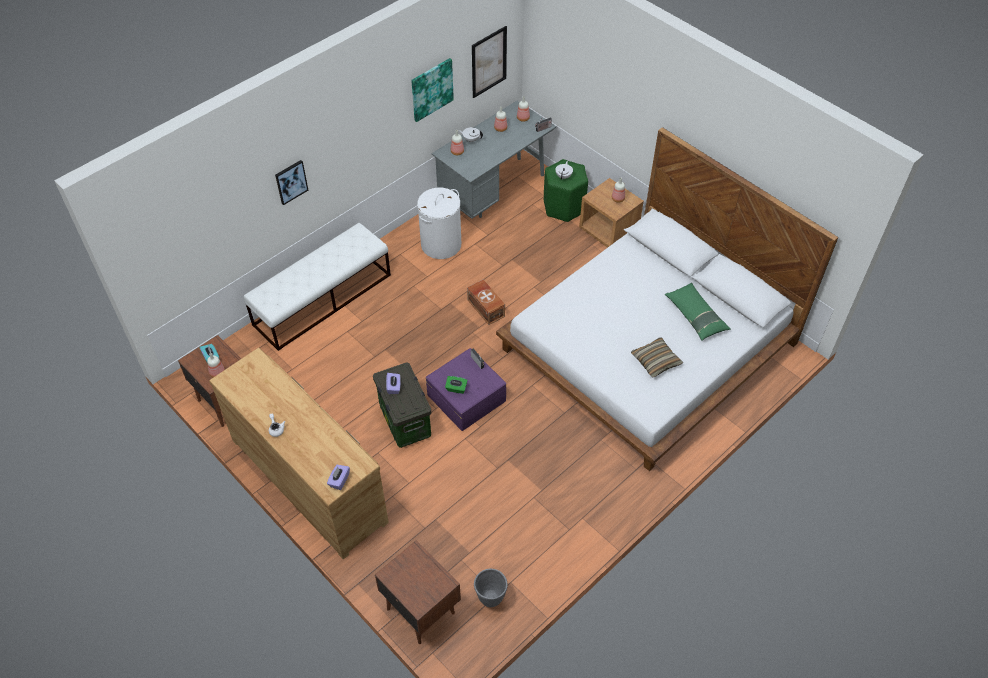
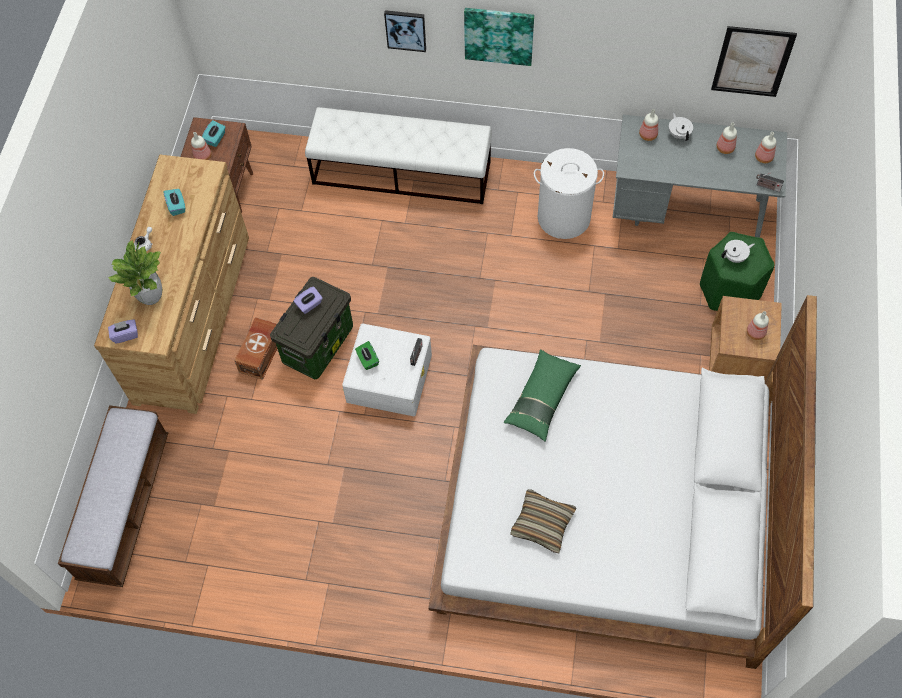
camera: 55 degrees right, 10 degrees up
(265, 393) = (177, 206): none -> turquoise tissue box
(323, 449) = (151, 297): none -> potted plant
(420, 609) = (125, 506): brown nightstand -> bench
(431, 89) = (644, 43): picture -> picture (499, 35)
(466, 397) = (389, 377): purple storage box -> white storage box
(486, 307) = (518, 315): brown storage box -> brown storage box (262, 353)
(490, 598) = (178, 559): grey planter -> none
(695, 316) = (646, 525): green pillow -> green pillow (542, 398)

